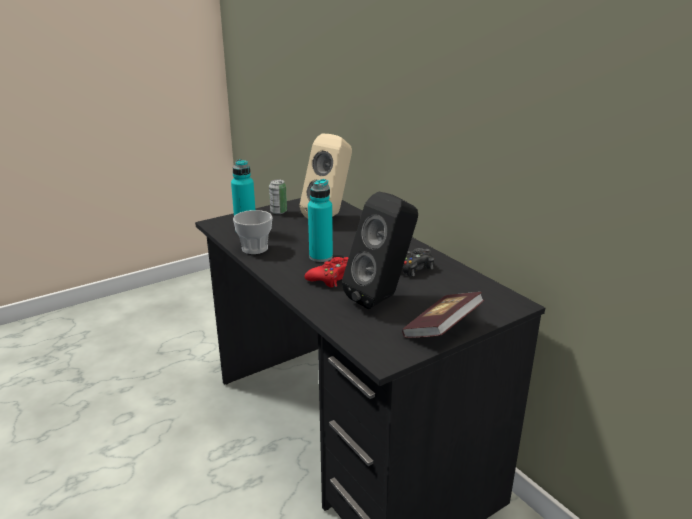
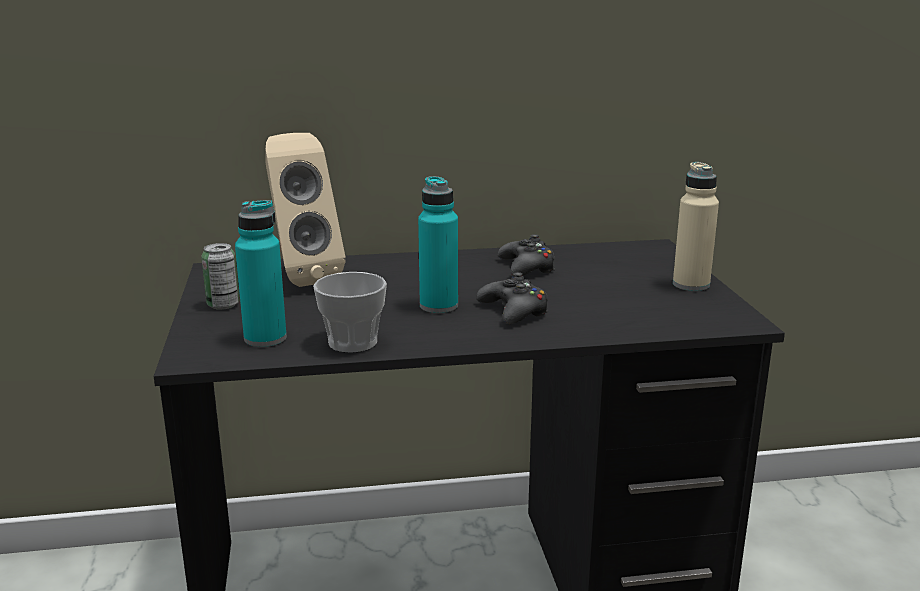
camera: 65 degrees left, 5 degrees down
(332, 278) = (514, 311): red game controller -> black game controller
(382, 298) = (596, 296): black speaker -> none
(442, 329) = (691, 285): book -> beige bottle

